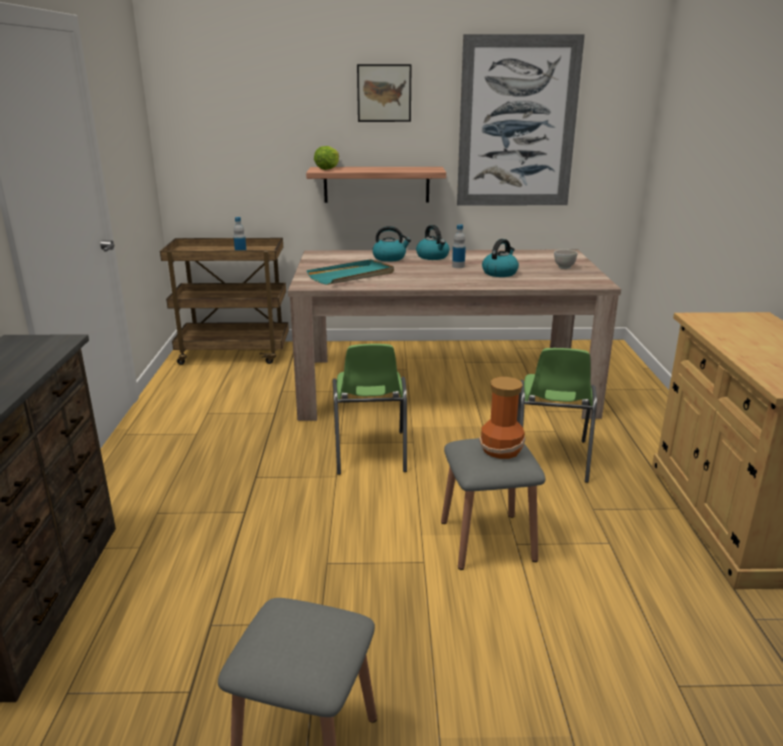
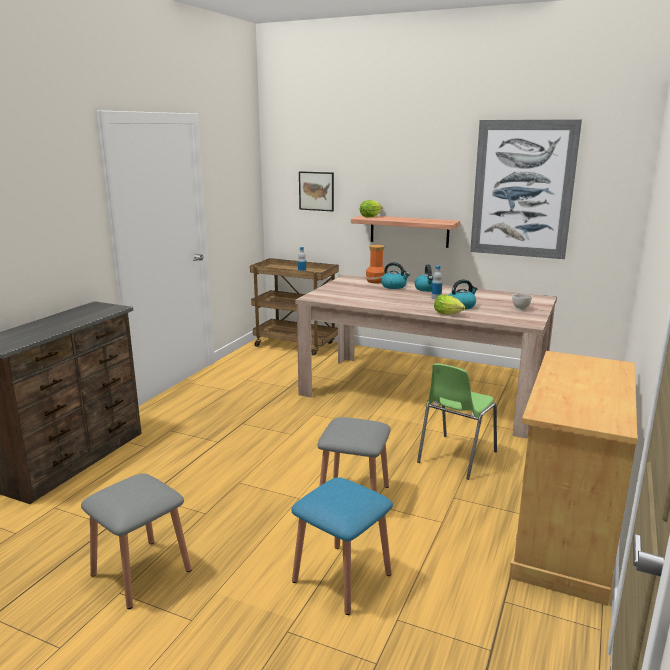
camera: 25 degrees right, 5 degrees down
(352, 275) = (350, 295): turquoise tray -> none
(369, 453) = (327, 425): green chair -> none
(384, 93) = (418, 163): picture -> picture (316, 191)
(501, 284) = (449, 314): none -> lettuce
(502, 449) = (361, 427): vase -> vase (376, 281)
(571, 654) = (342, 577): none -> blue stool

